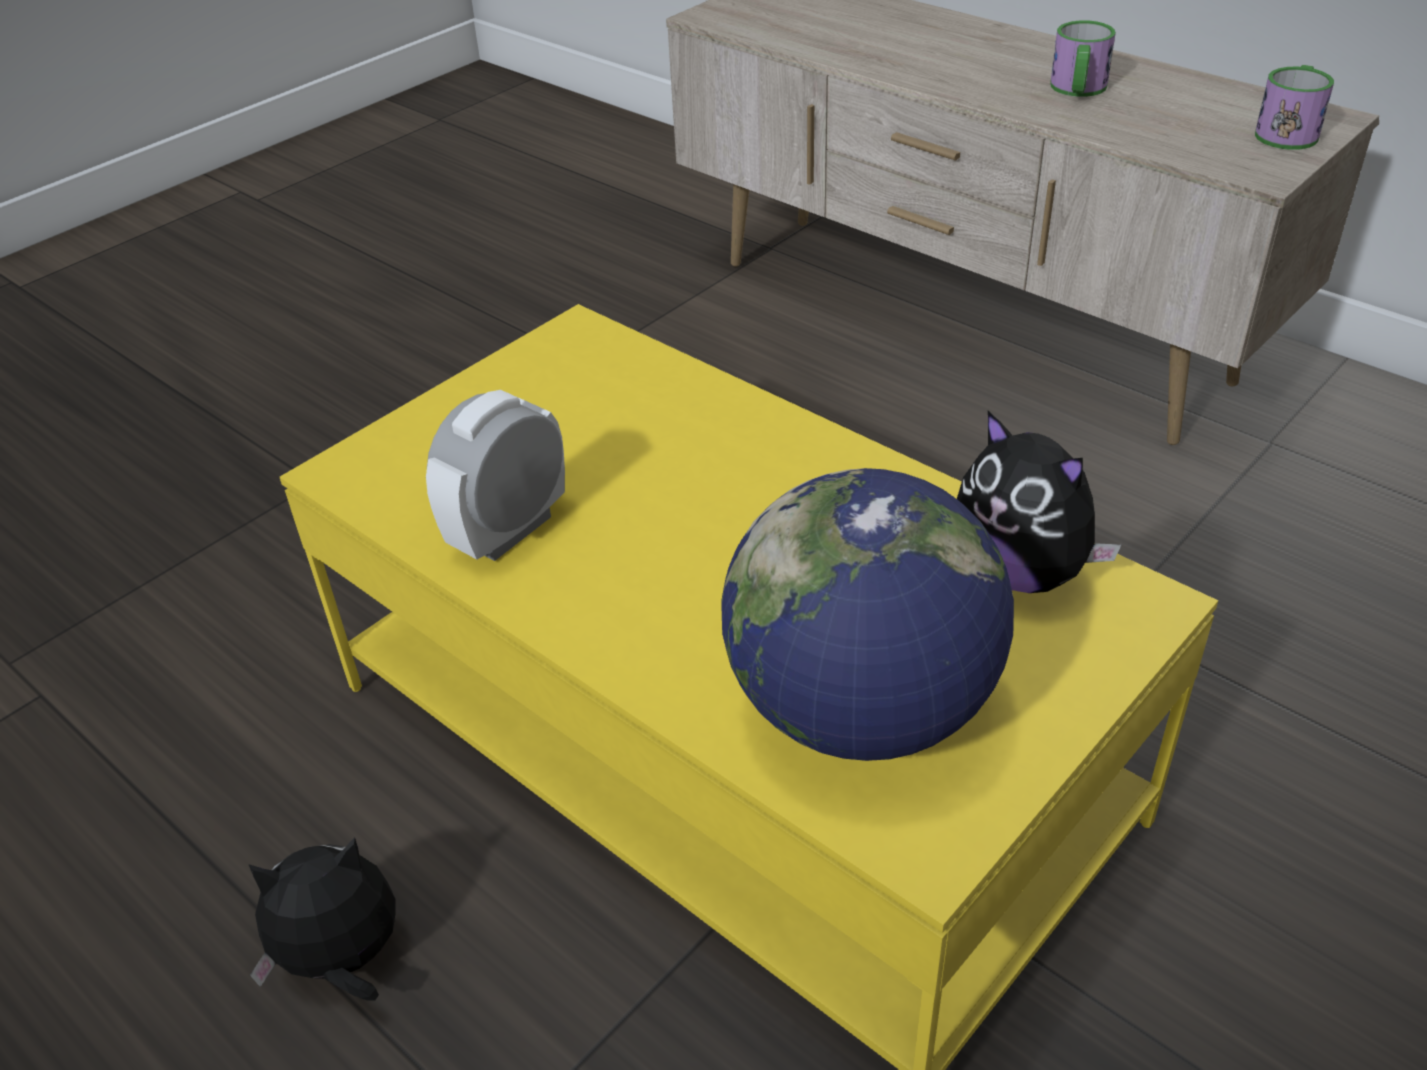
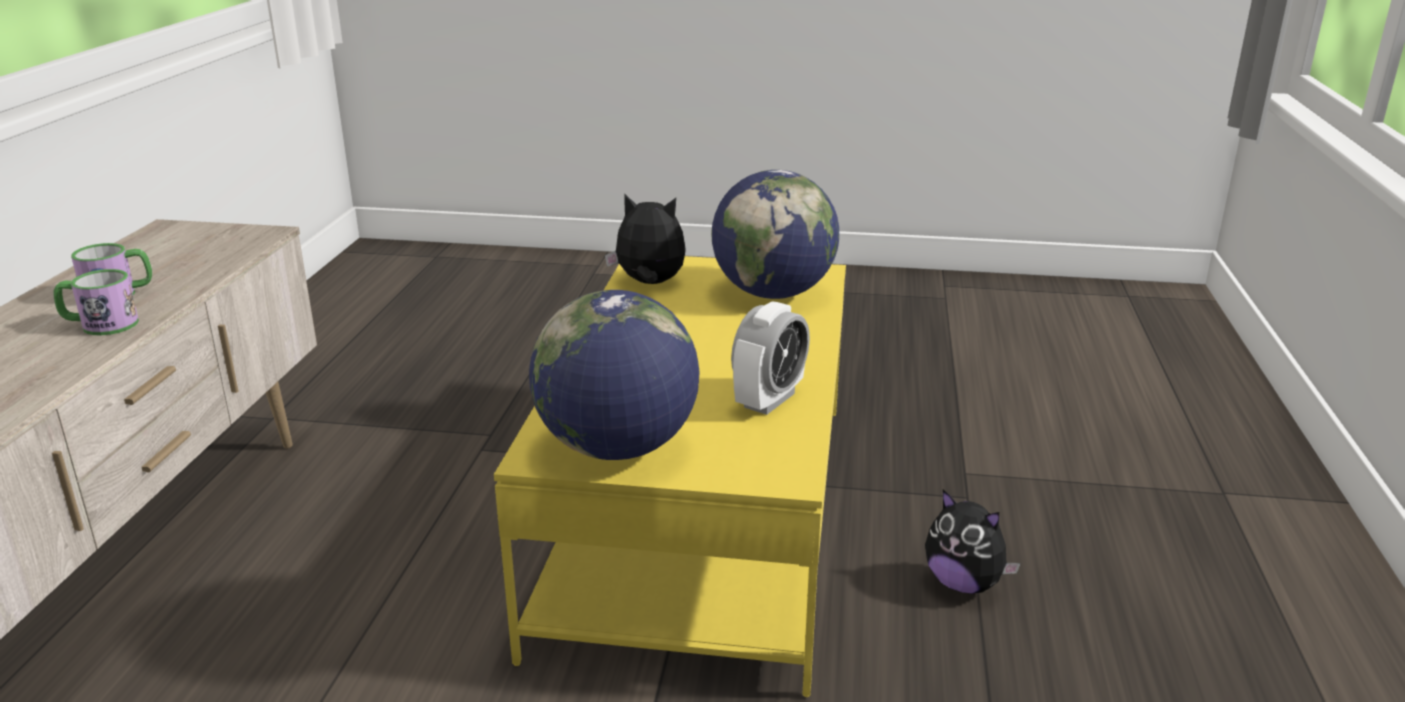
camera: 125 degrees left, 15 degrees down
(509, 531) = (769, 400): alarm clock -> alarm clock turned 60 degrees counterclockwise
(536, 382) = (617, 448): none -> globe
(1022, 572) = (649, 283): plush toy -> plush toy turned 90 degrees counterclockwise
(1288, 131) = (193, 234): mug -> mug (100, 325)

